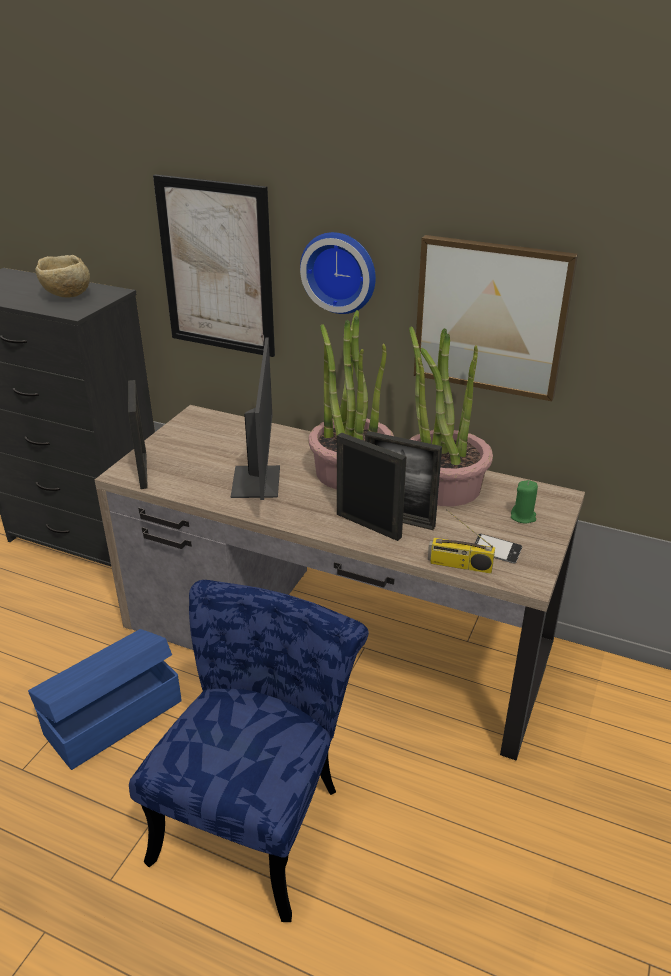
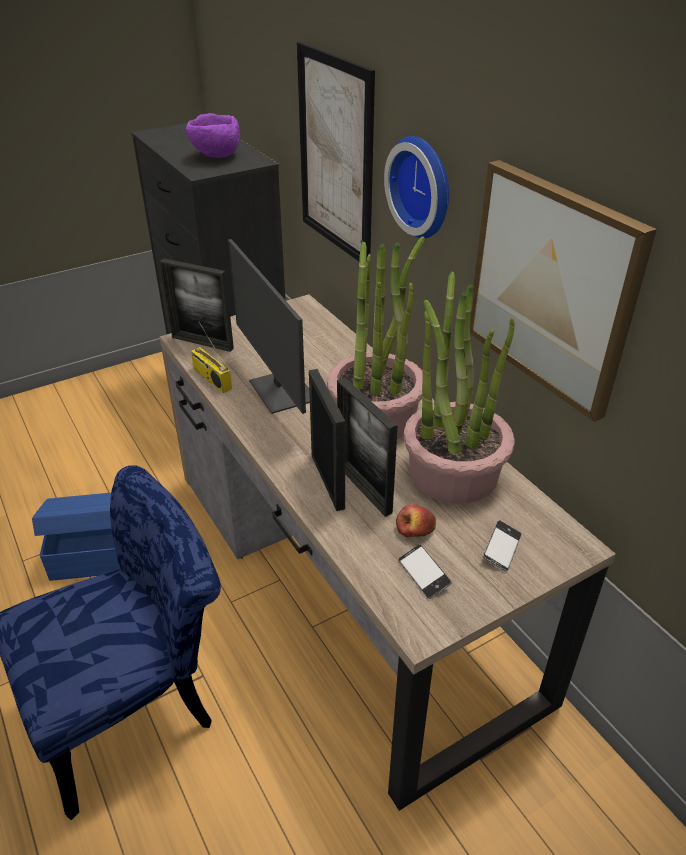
camera: 35 degrees right, 5 degrees up
(67, 296) = (216, 156): beige bowl -> purple bowl
(143, 470) = (202, 343): picture frame -> picture frame turned 90 degrees clockwise
(258, 481) = (280, 391): monitor -> monitor turned 120 degrees clockwise
(459, 565) = (367, 569): radio -> radio (211, 378)
(460, 529) = (415, 529): none -> apple
(523, 517) = (501, 549): green candle -> phone

